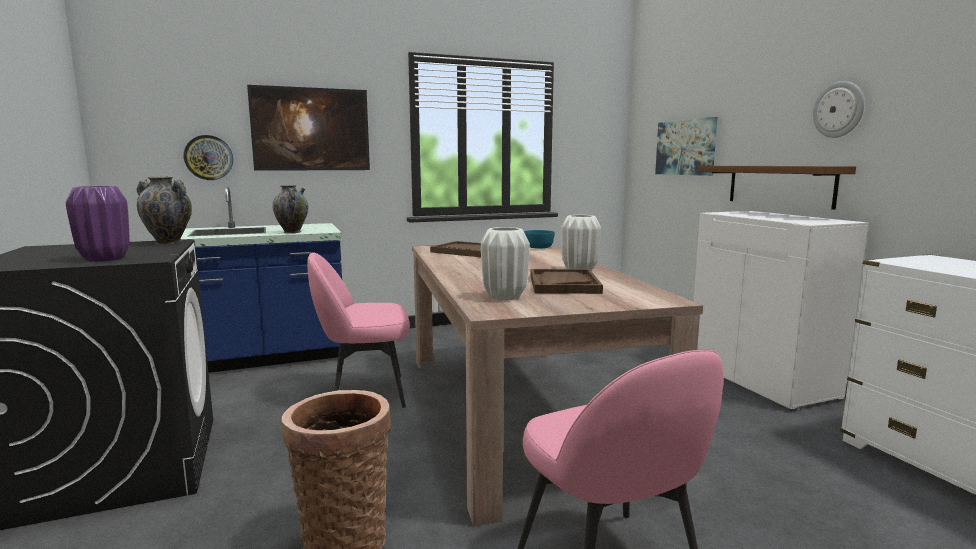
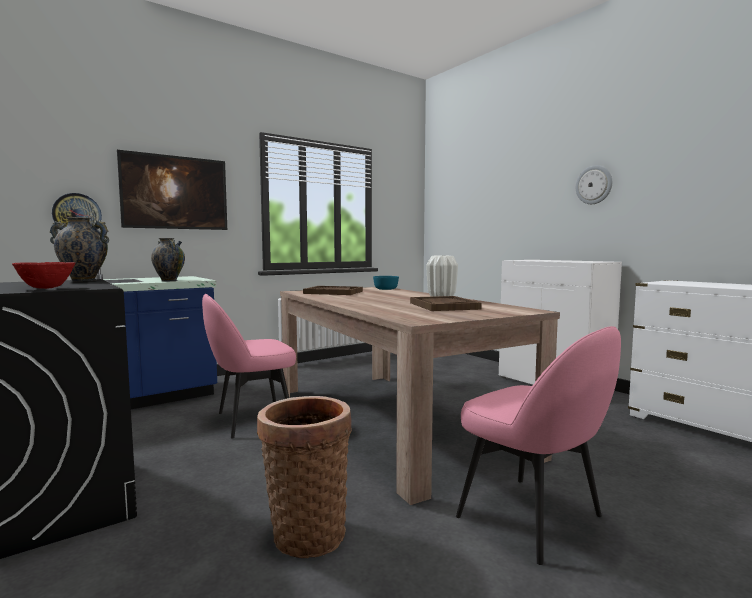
camera: 15 degrees left, 5 degrees down
(105, 259) = (47, 288): purple vase -> red bowl
(504, 297) = (412, 313): white vase -> none
(686, 147) = (476, 215): picture -> none
(779, 185) = (553, 240): brown shelf -> none

